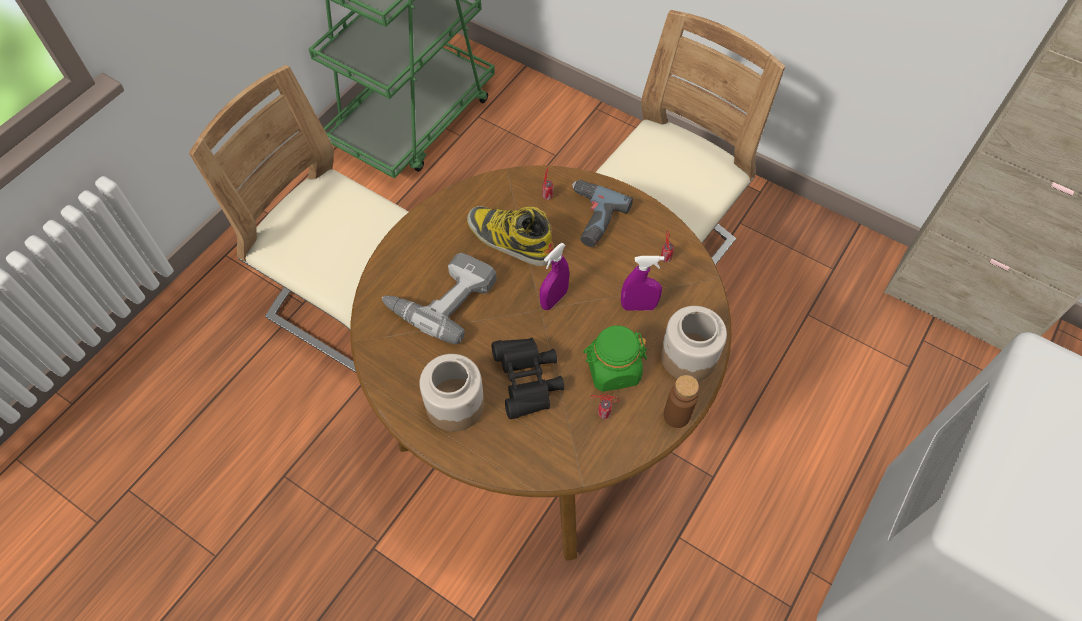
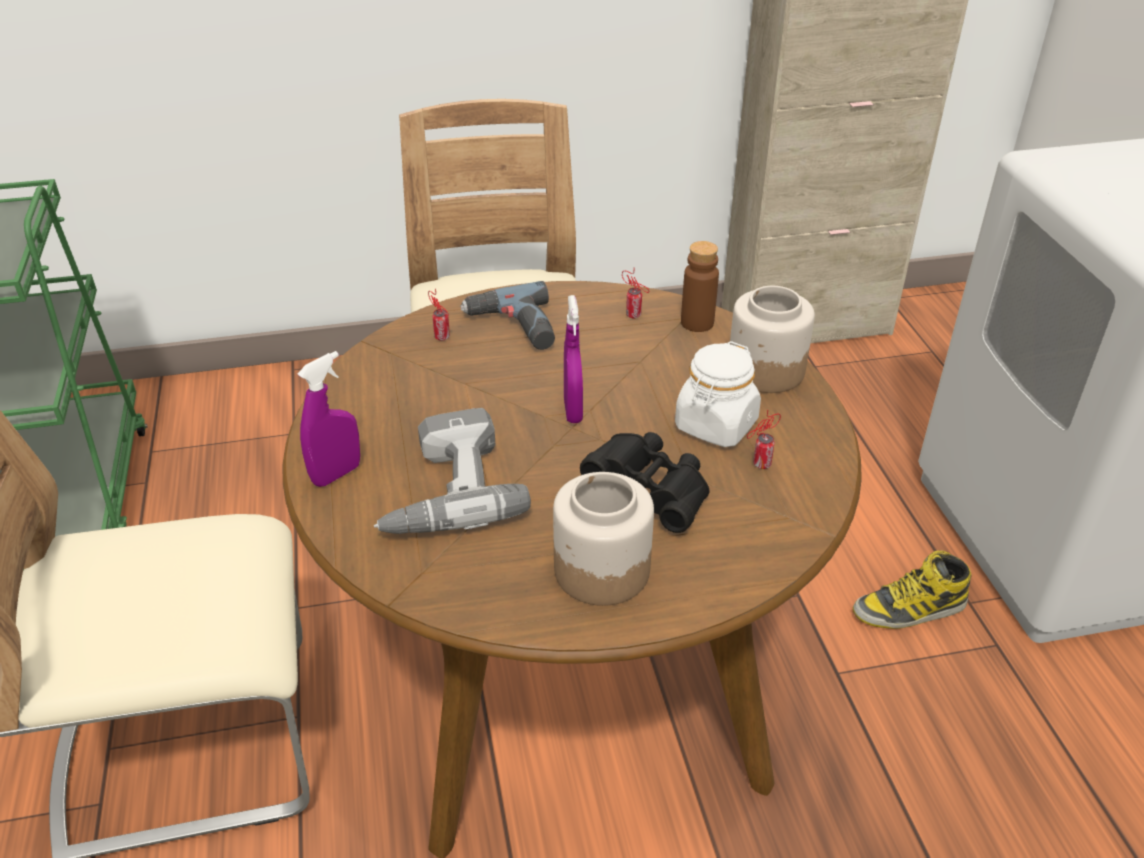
camera: 45 degrees left, 20 degrees down
(510, 240) = (451, 393): boot -> boot (909, 609)
(612, 370) = (716, 425): green jar -> white jar
(638, 306) = (664, 364): purple spray bottle -> purple spray bottle (336, 474)
(676, 415) = (824, 419): brown bottle -> brown bottle (697, 323)

